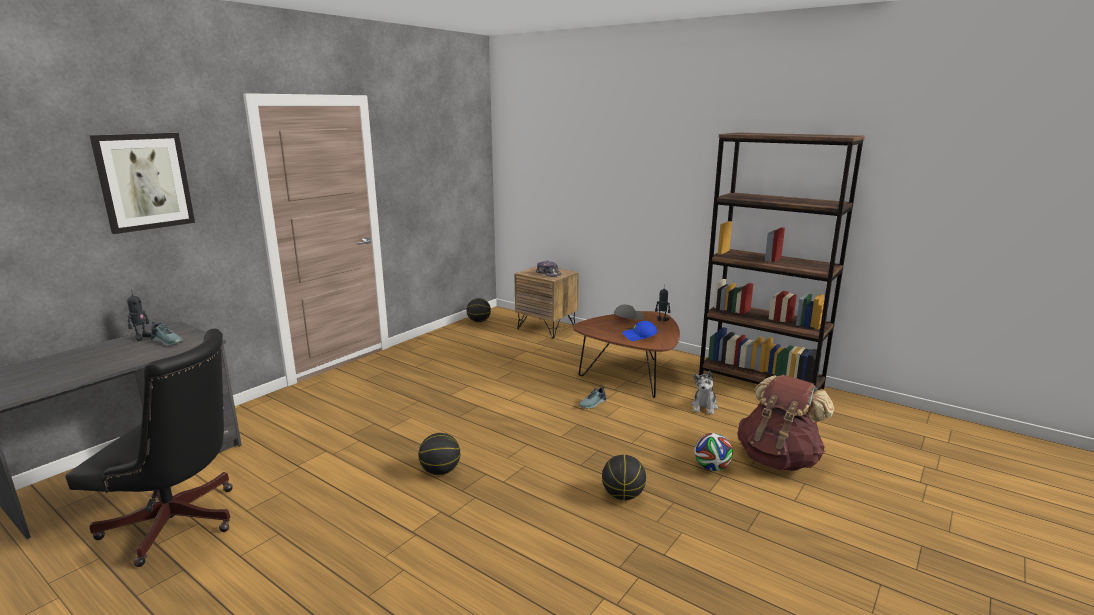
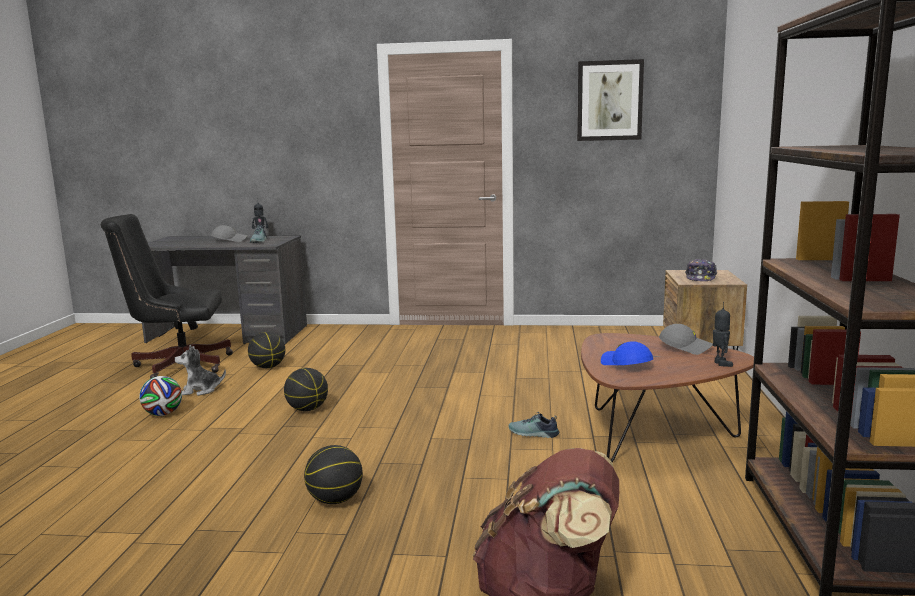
camera: 60 degrees right, 5 degrees down
(116, 352) = (229, 240): none -> grey cap
(144, 181) = (289, 118): picture -> picture (609, 100)
(179, 524) = (177, 365): black office chair -> black office chair turned 105 degrees clockwise
(479, 321) = (646, 332): basketball -> basketball (268, 367)
(704, 407) = (639, 503): plush toy -> plush toy (200, 390)
(711, 468) = (458, 544): football -> football (163, 414)

